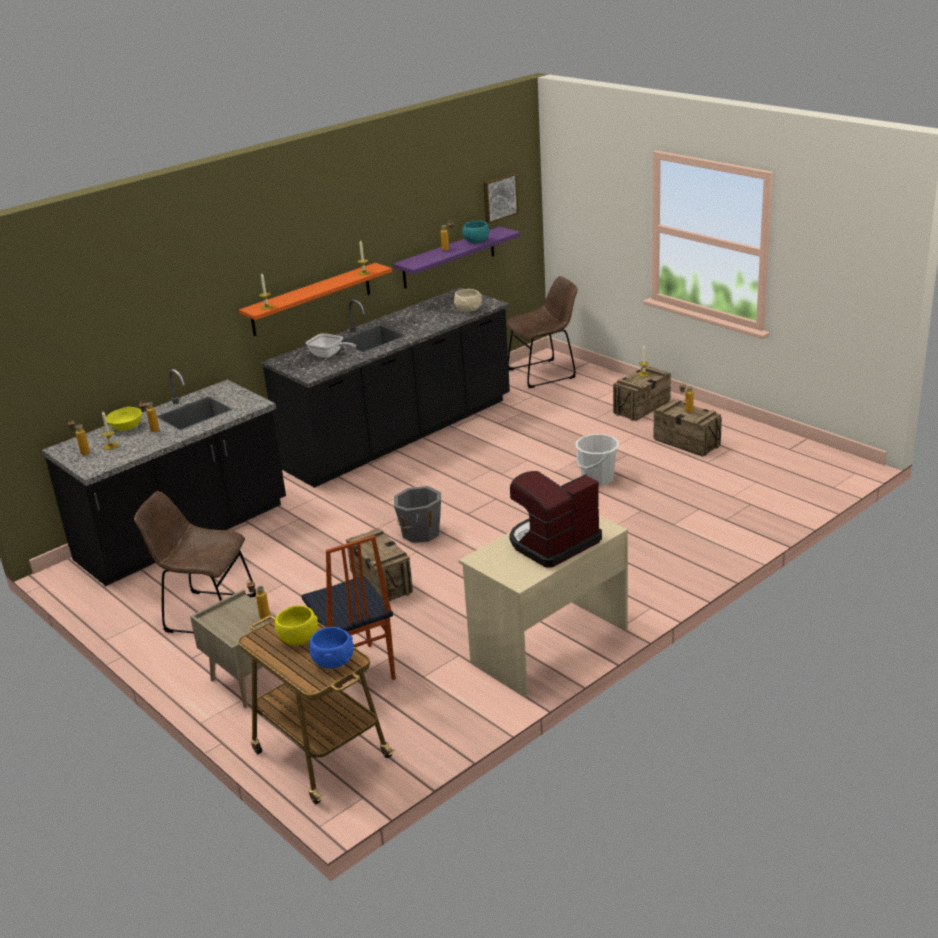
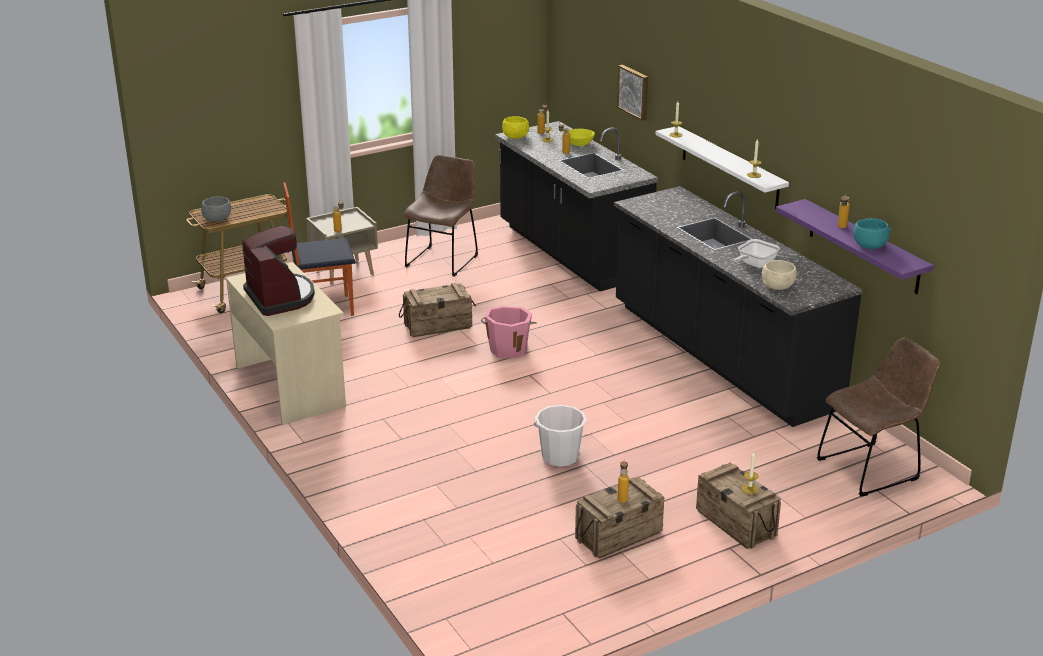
camera: 100 degrees right, 0 degrees up
(297, 638) = (253, 210): yellow bowl -> yellow bowl (515, 136)
(311, 299) = (729, 168): orange shelf -> white shelf
(329, 355) = (679, 213): frying pan -> frying pan (754, 265)
(333, 660) = (217, 219): blue bowl -> grey bowl
(420, 532) = (508, 349): grey bucket -> pink bucket
(499, 197) = (941, 229): picture -> picture (634, 92)
(544, 373) = (871, 468): brown chair -> brown chair turned 105 degrees counterclockwise

